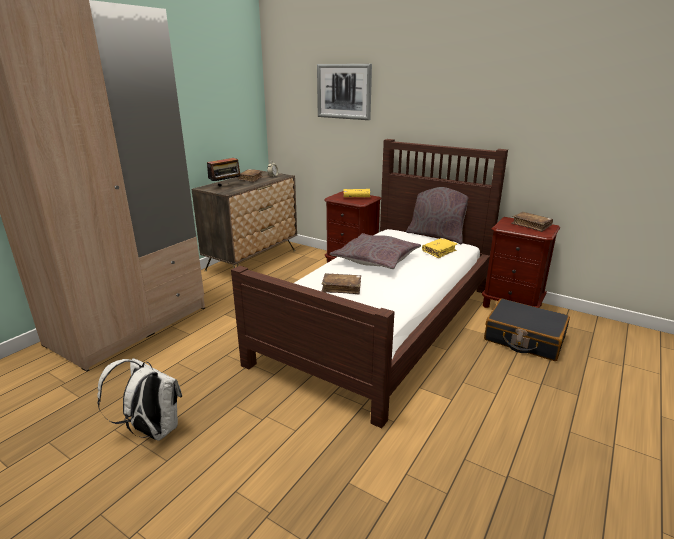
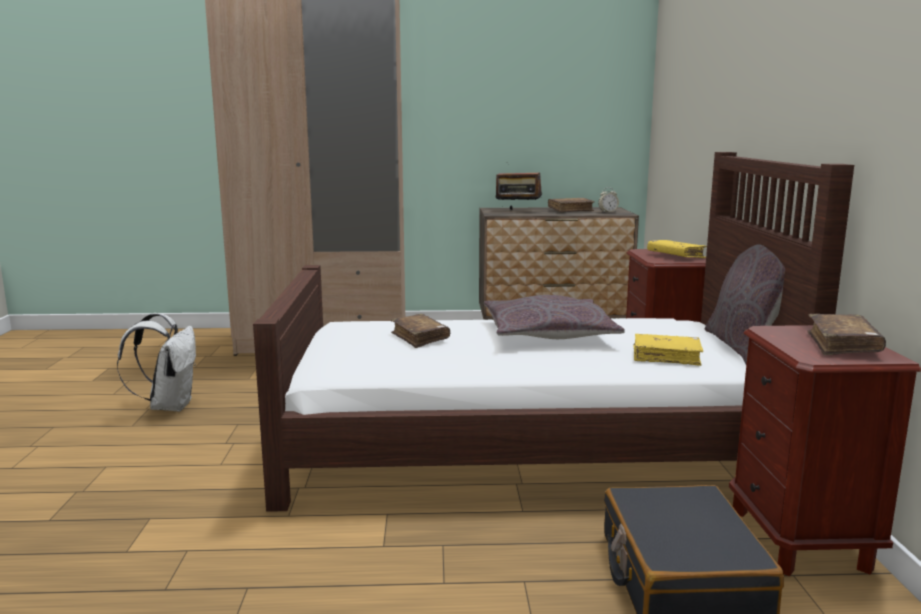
camera: 55 degrees right, 10 degrees down
(344, 91) = (705, 73): picture -> none

